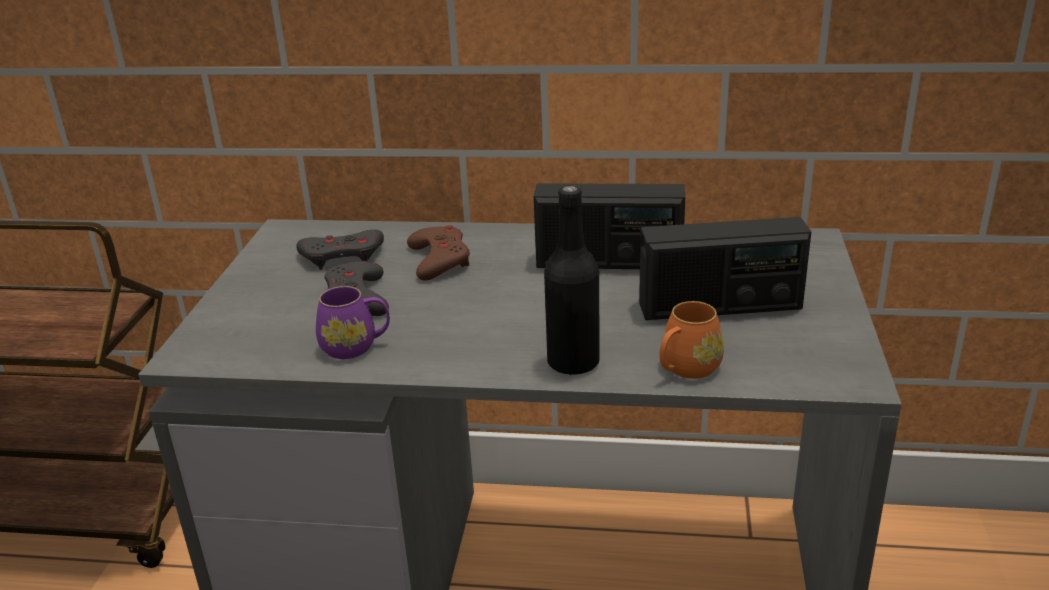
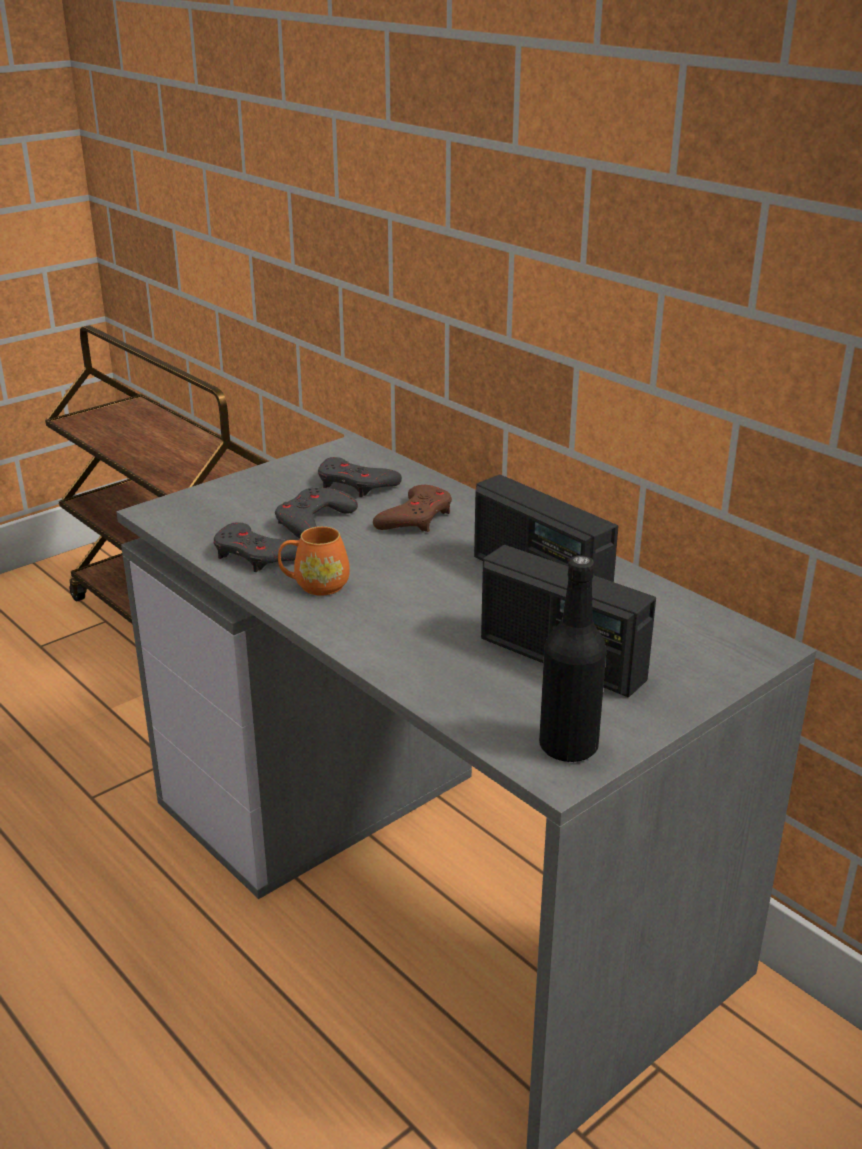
camera: 40 degrees right, 0 degrees up
(356, 346) = (256, 555): purple mug -> grey game controller
(573, 363) = (371, 641): black bottle -> black bottle (568, 747)
(686, 369) = (441, 690): orange mug -> orange mug (315, 585)

